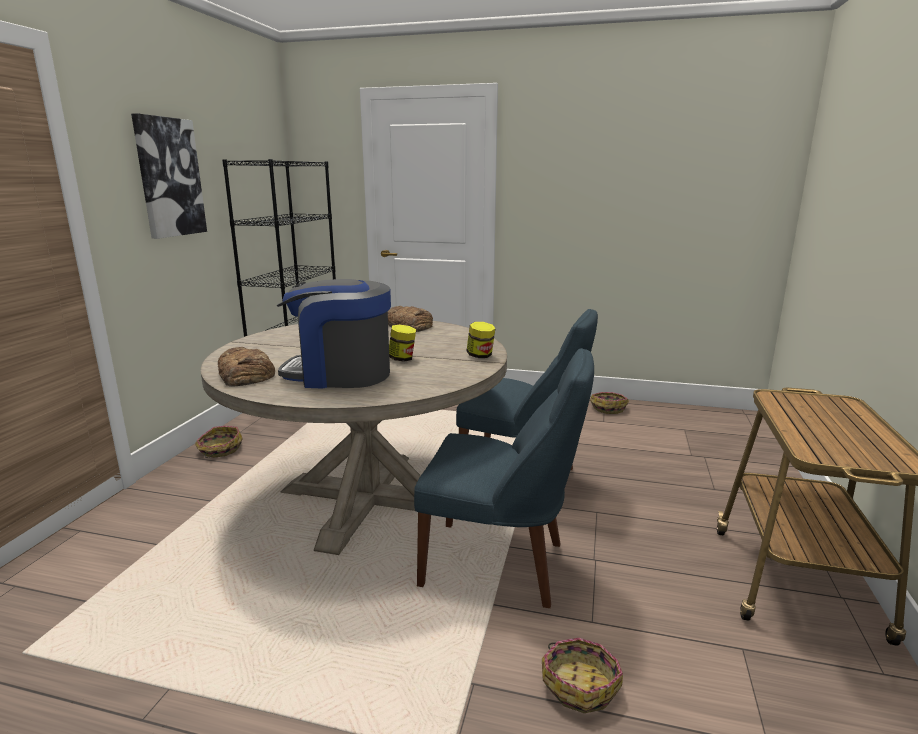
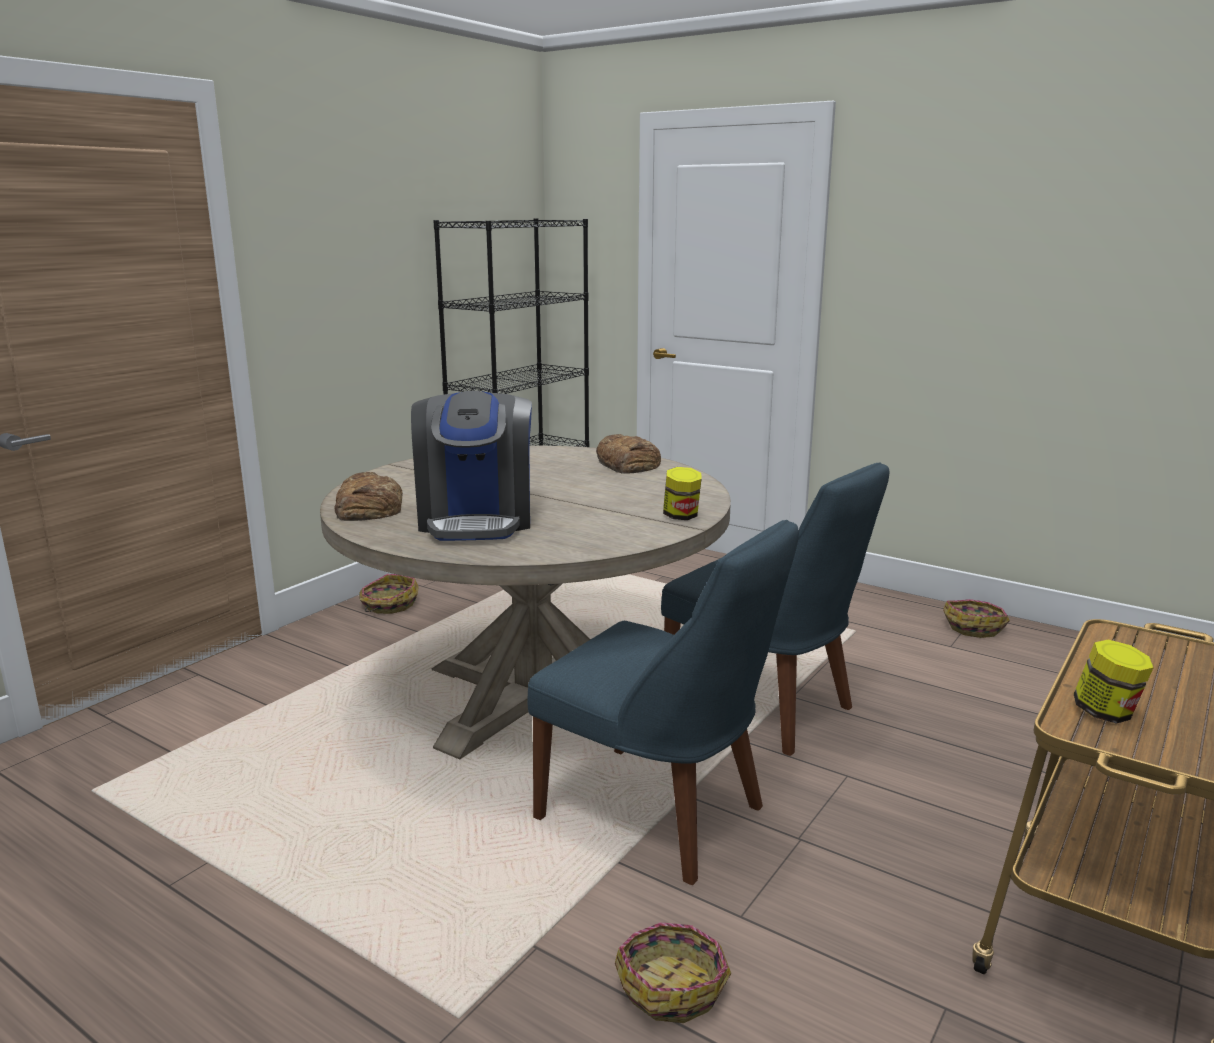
camera: 20 degrees right, 0 degrees up
(169, 177) = (356, 246): picture -> none
(340, 374) = (476, 520): coffee machine -> coffee machine turned 120 degrees counterclockwise
(402, 359) = (572, 509): jar -> jar (1106, 713)

